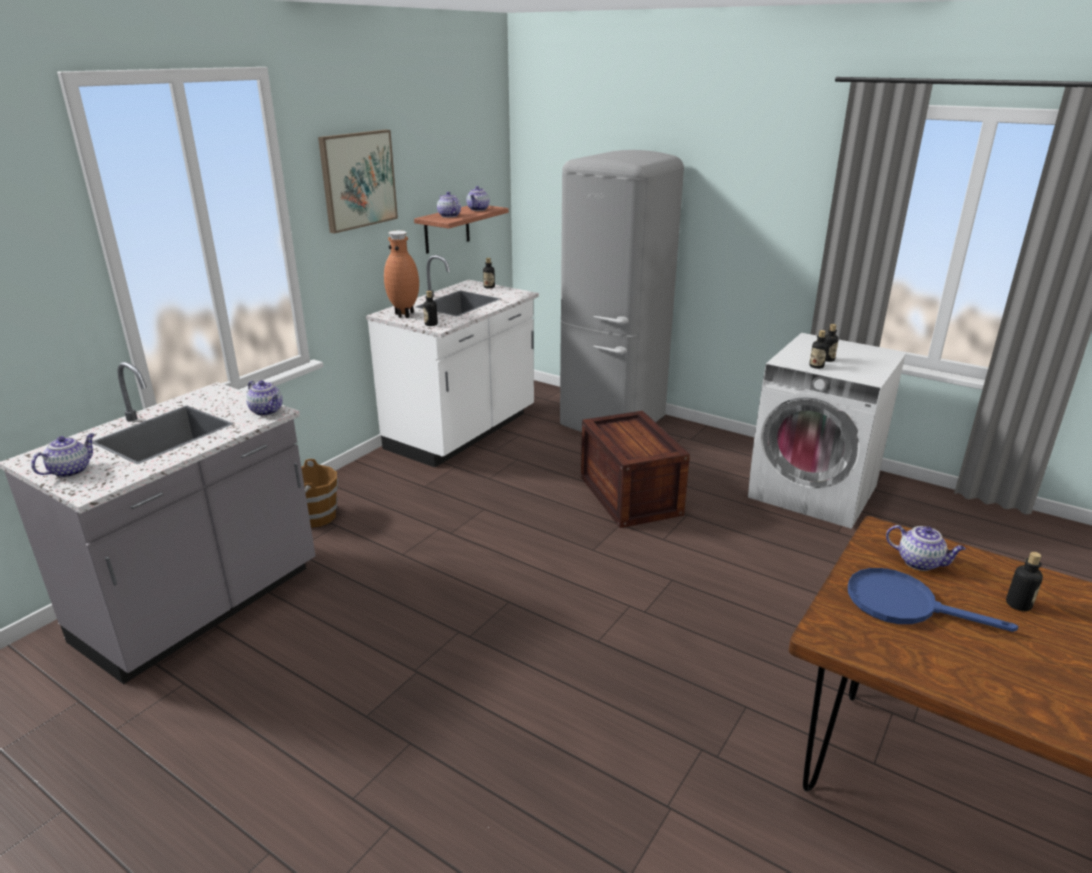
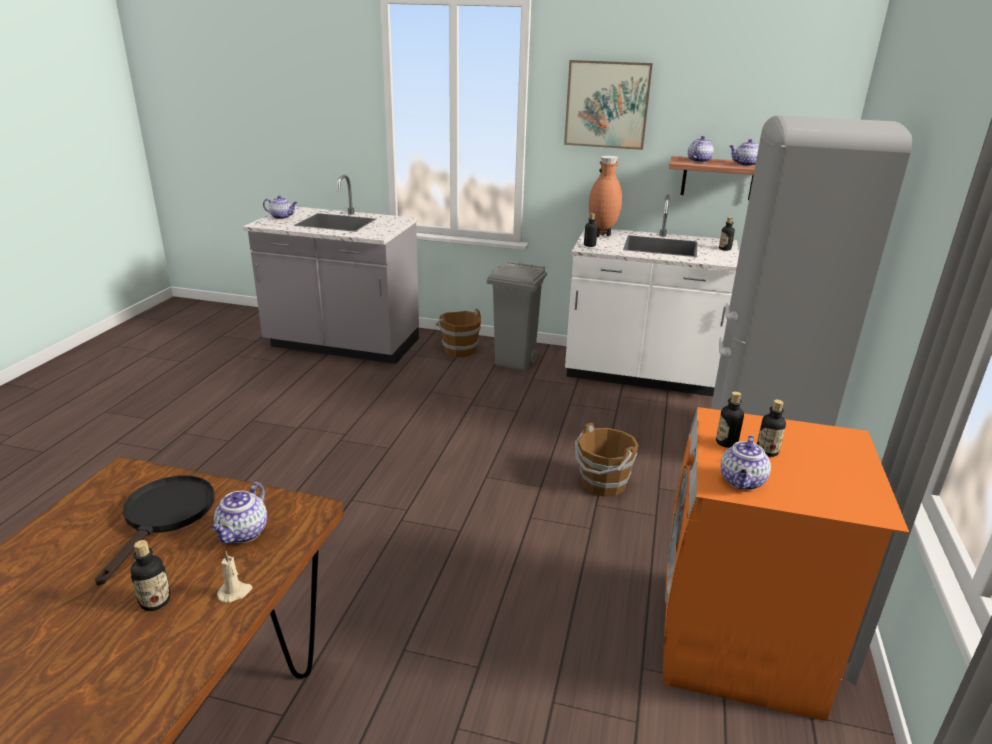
camera: 70 degrees right, 0 degrees up
(267, 411) = (377, 234): teapot -> teapot (742, 482)
(379, 488) = (515, 362): none -> grey trash can
(629, 495) = (602, 484): crate -> brown bucket
(815, 491) = (741, 641): white washing machine -> orange washing machine
(903, 604) = (164, 517): blue frying pan -> black frying pan
(995, 567) = (235, 592): none -> beige candle

